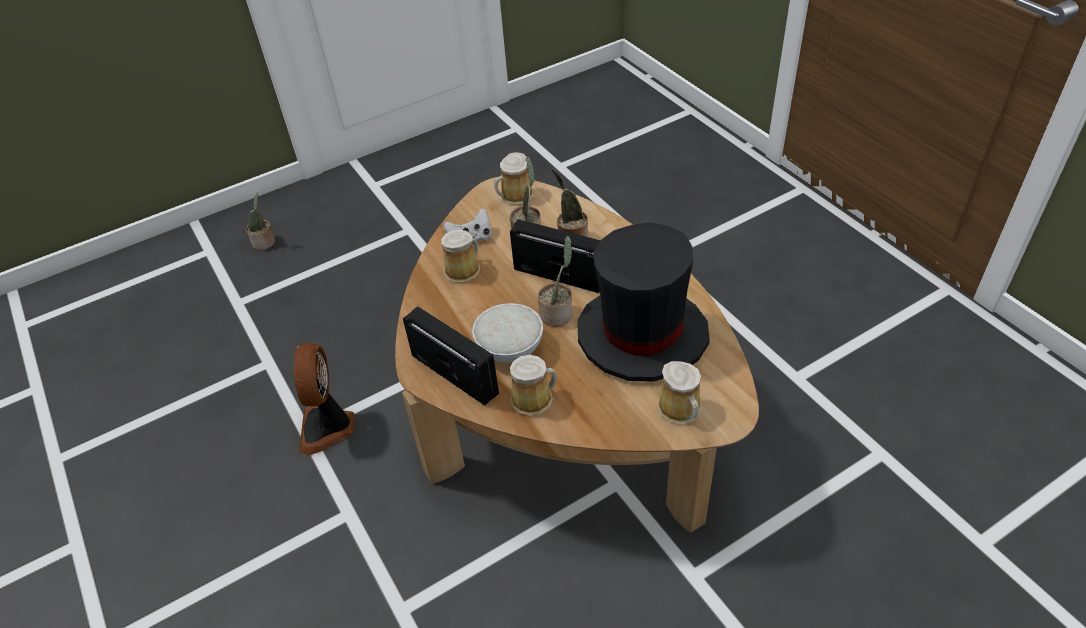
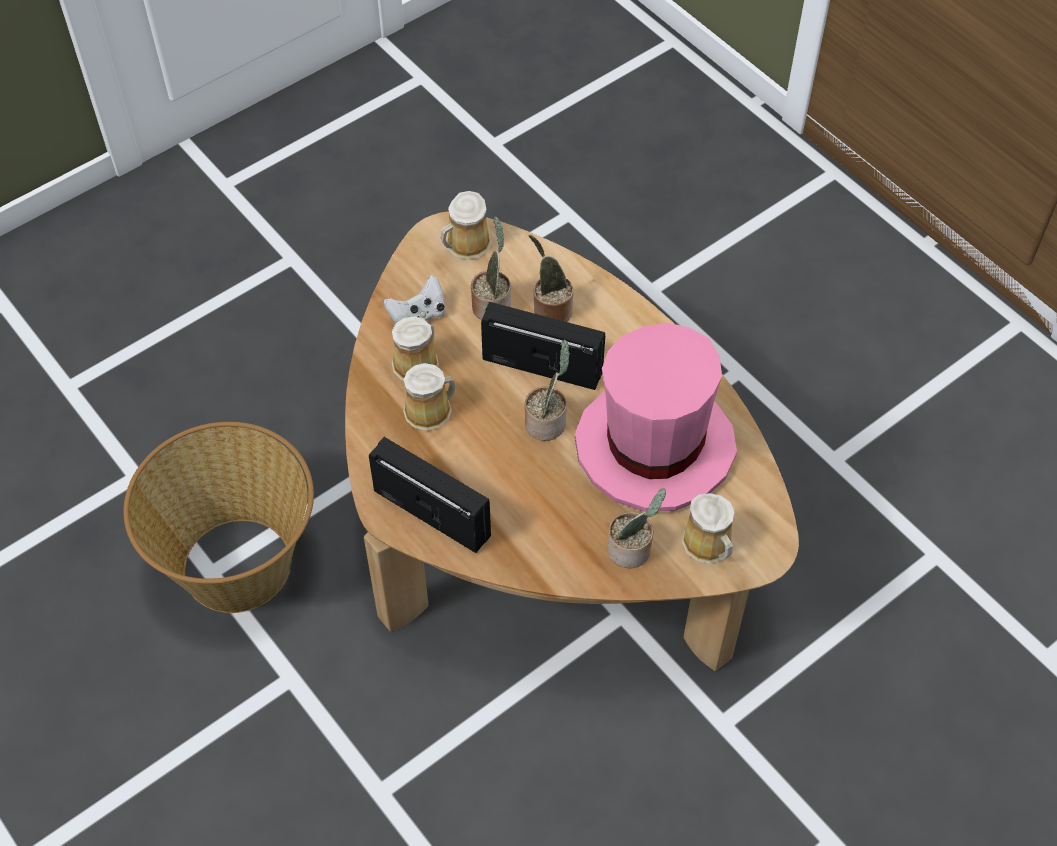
camera: 10 degrees left, 10 degrees up
(265, 243) = (84, 287): potted plant -> potted plant (632, 550)
(328, 427) = (239, 564): fan -> basket
(511, 349) = (496, 475): white bowl -> none
(534, 398) = (535, 540): mug -> mug (430, 410)
(641, 335) = (654, 447): black hat -> pink hat

